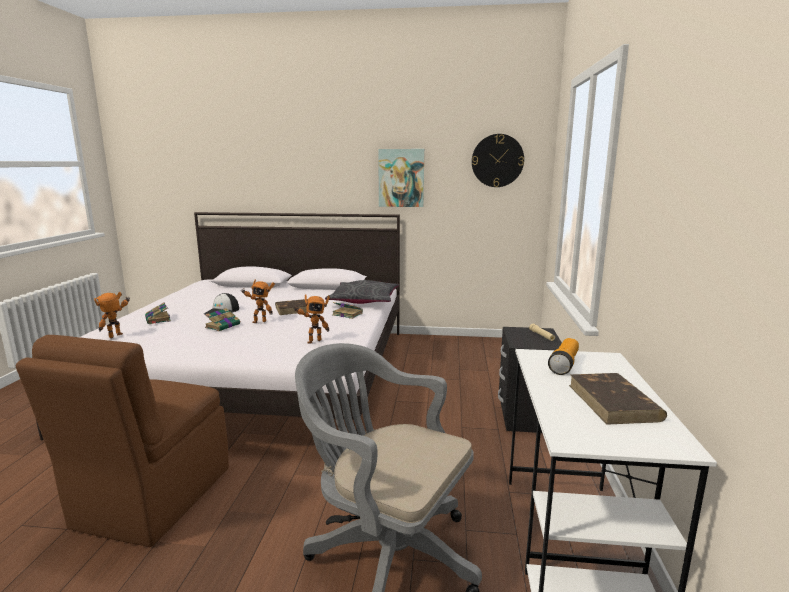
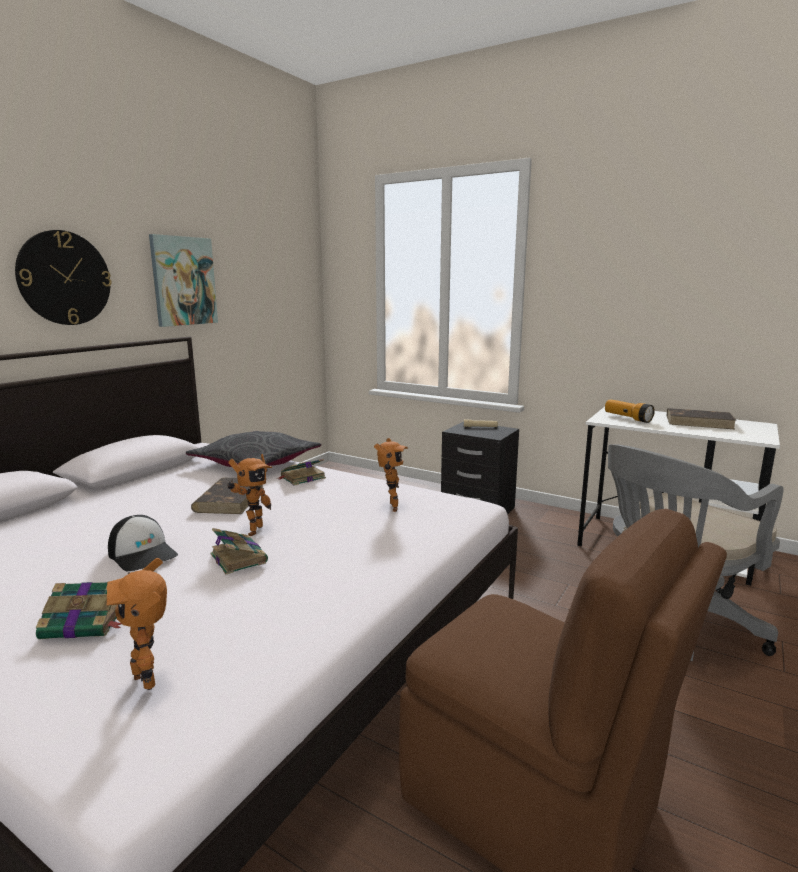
camera: 65 degrees left, 0 degrees up
(497, 160) = (280, 259): wall clock -> wall clock (64, 278)

